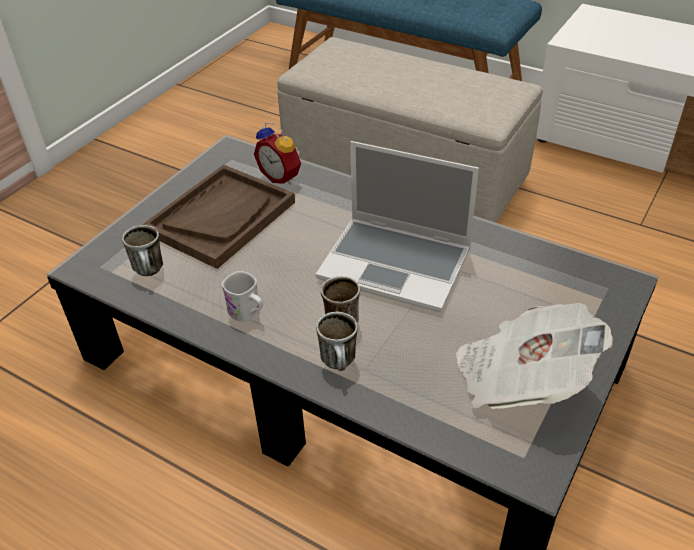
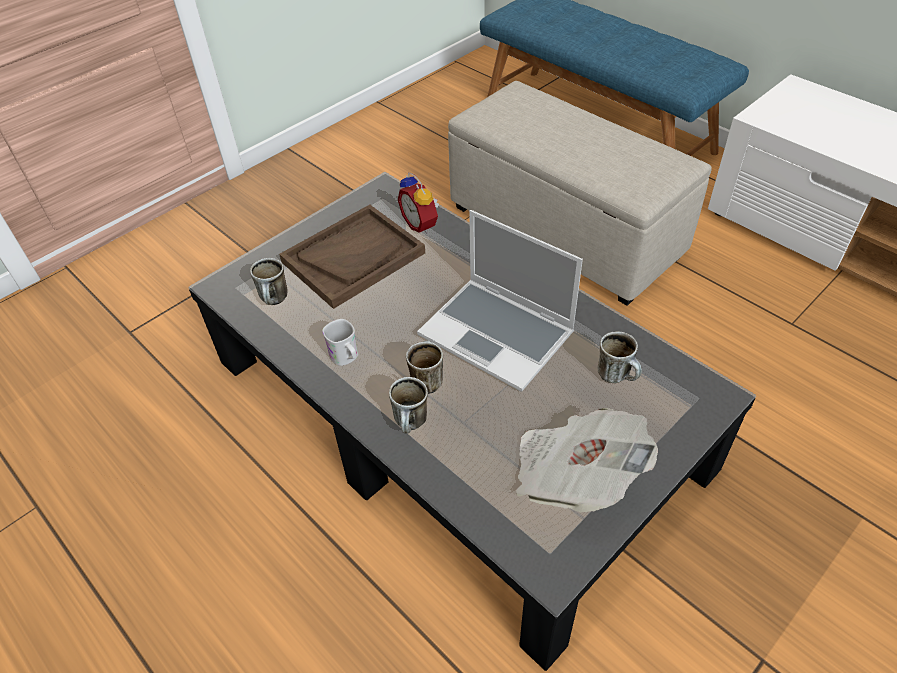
camera: 15 degrees right, 5 degrees up
(527, 282) = (618, 376): none -> mug

